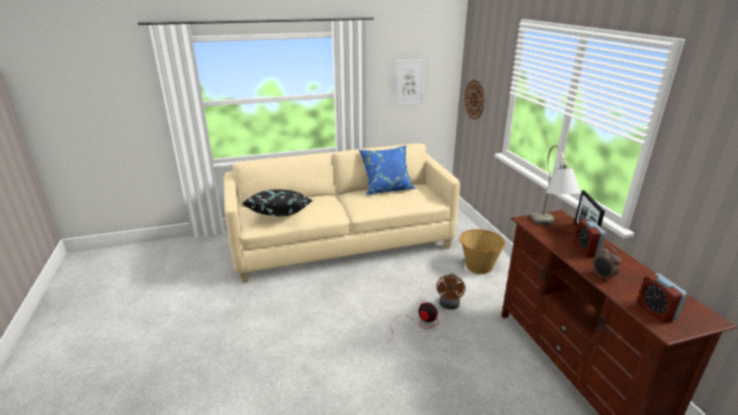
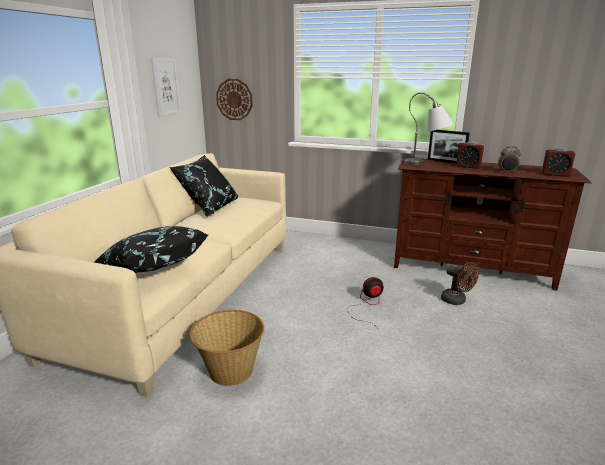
camera: 55 degrees left, 5 degrees down
(386, 188) = (209, 208): blue pillow -> black pillow
(449, 305) = (359, 282): brown fan -> brown fan (457, 301)
(478, 266) = (323, 250): basket -> basket (230, 371)

